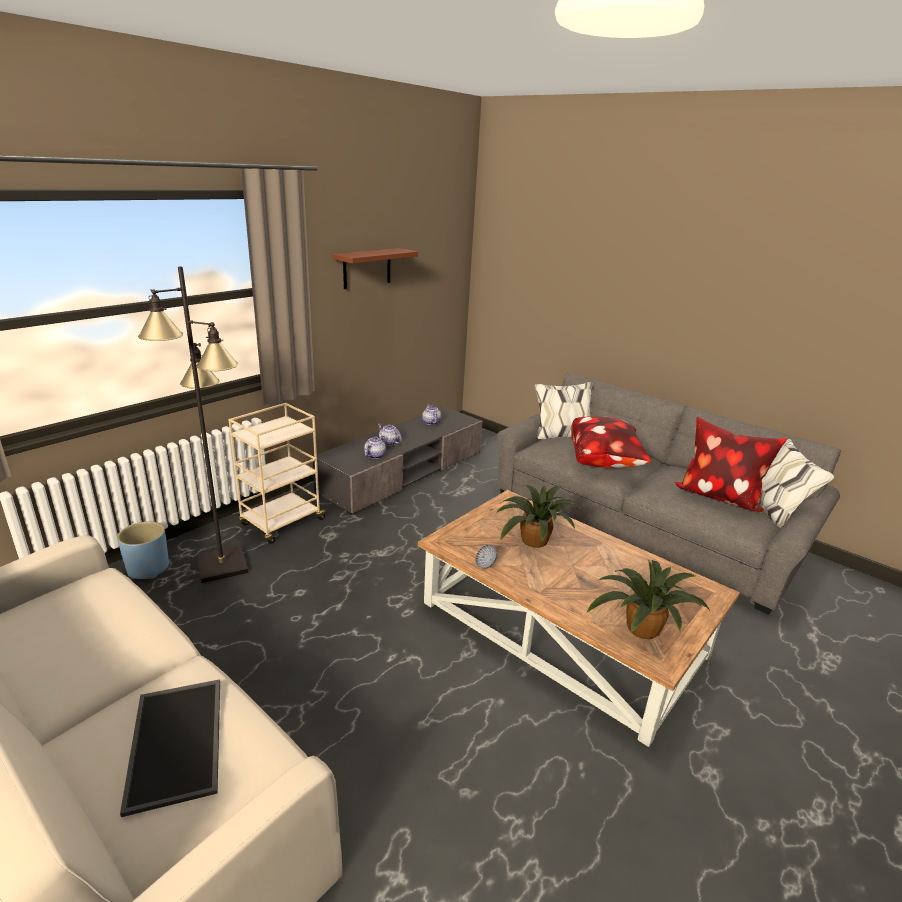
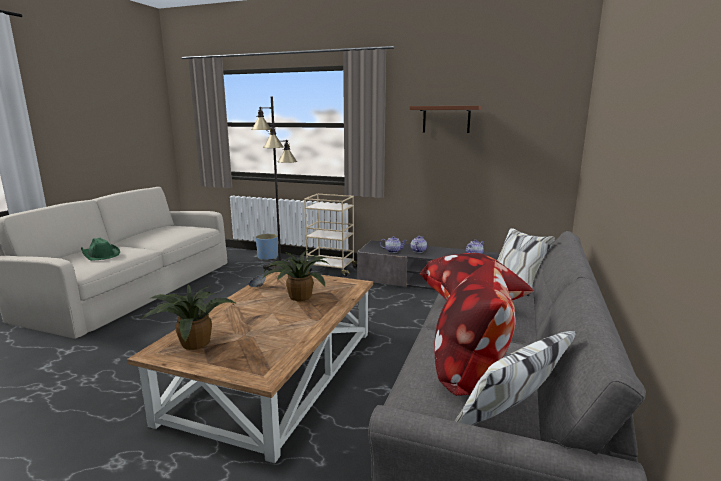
camera: 70 degrees right, 10 degrees down
(178, 742) = (100, 255): tray -> green hat

